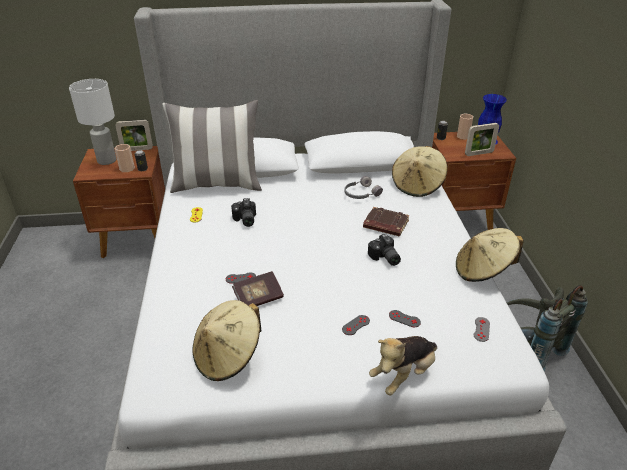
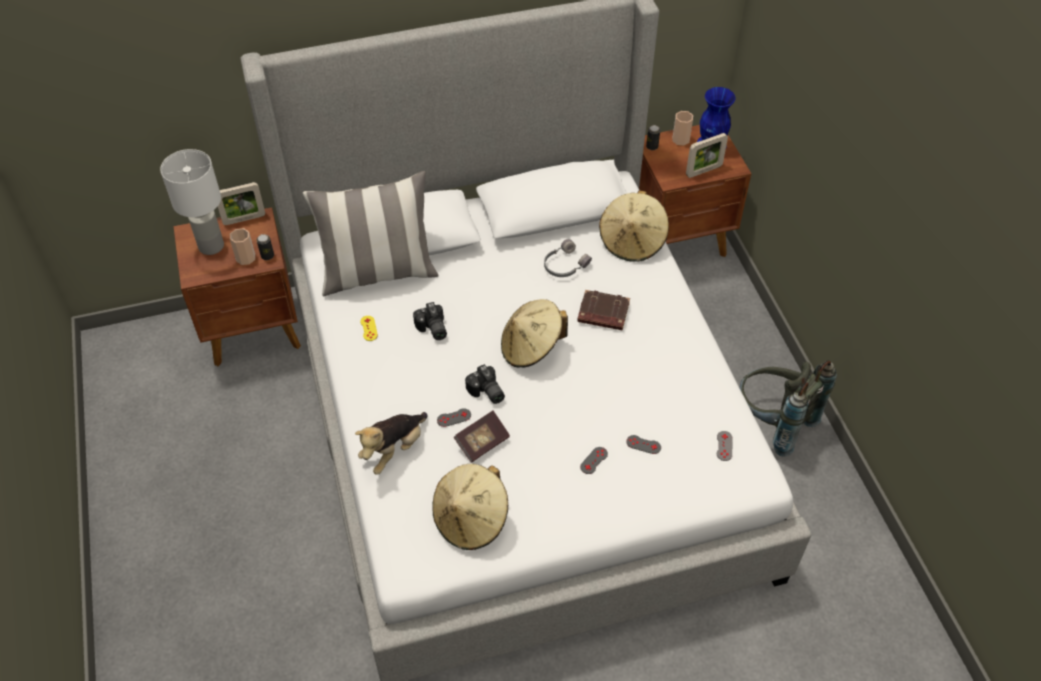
camera: 10 degrees left, 15 degrees up
(384, 258) = (609, 365): camera -> camera (486, 392)
(404, 374) = (652, 512): plush toy -> plush toy (394, 450)
(483, 270) = (721, 367): beige hat -> beige hat (531, 348)

